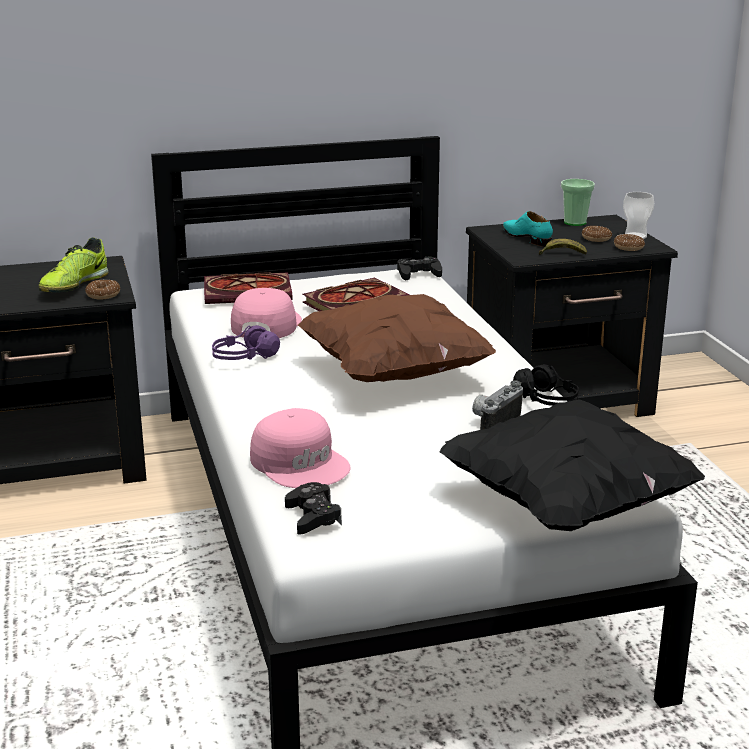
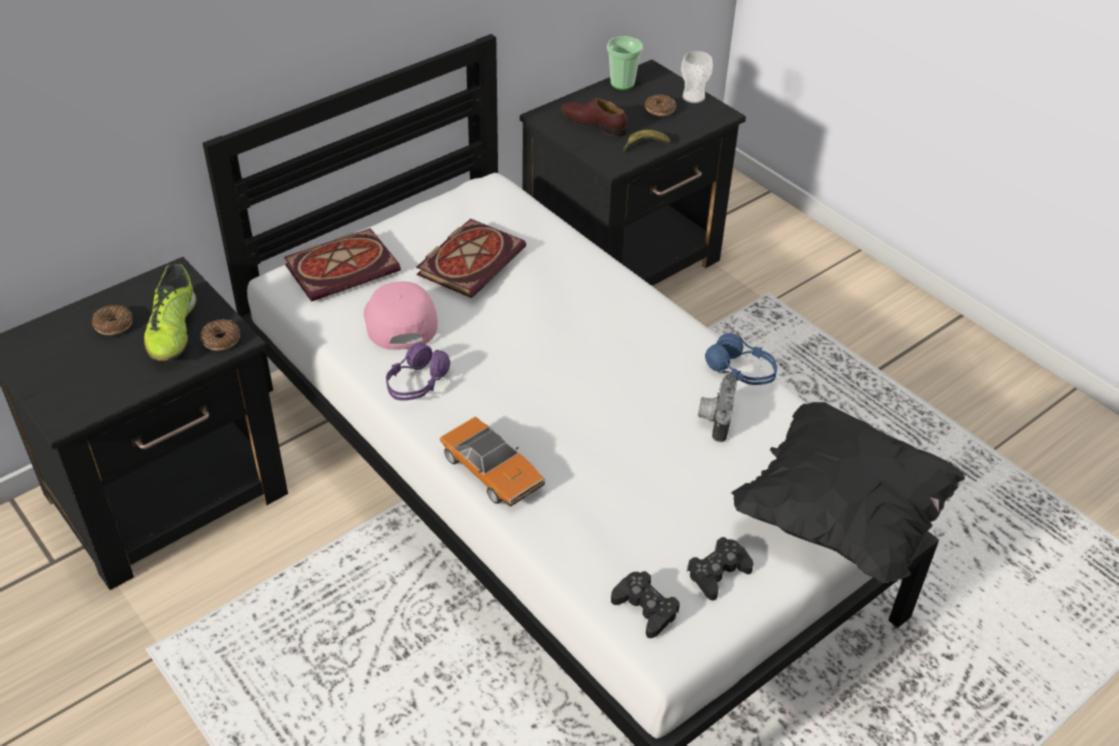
camera: 25 degrees left, 20 degrees up
(258, 414) = (492, 471): none -> toy car
(301, 462) = (584, 534): pink cap -> none
(395, 373) = (581, 368): brown pillow -> none
(418, 274) = (498, 191): black game controller -> black game controller (718, 573)
(527, 238) = (593, 123): turquoise shoe -> brown shoe
(547, 401) = (741, 371): black headphones -> blue headphones
(628, 247) = (699, 120): donut -> donut (114, 325)

